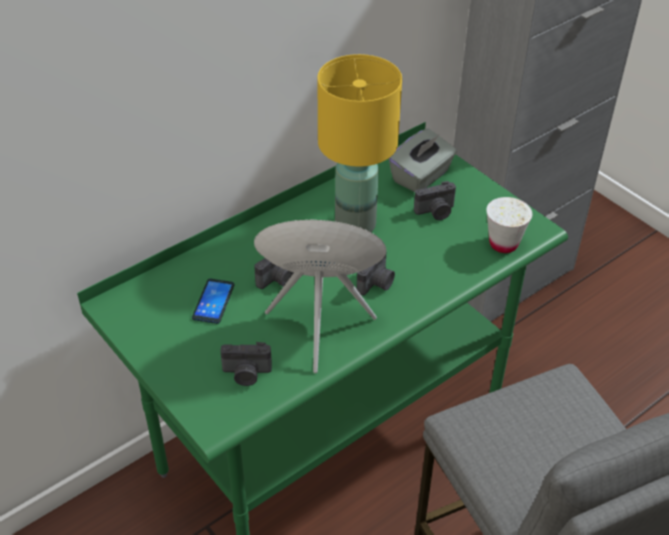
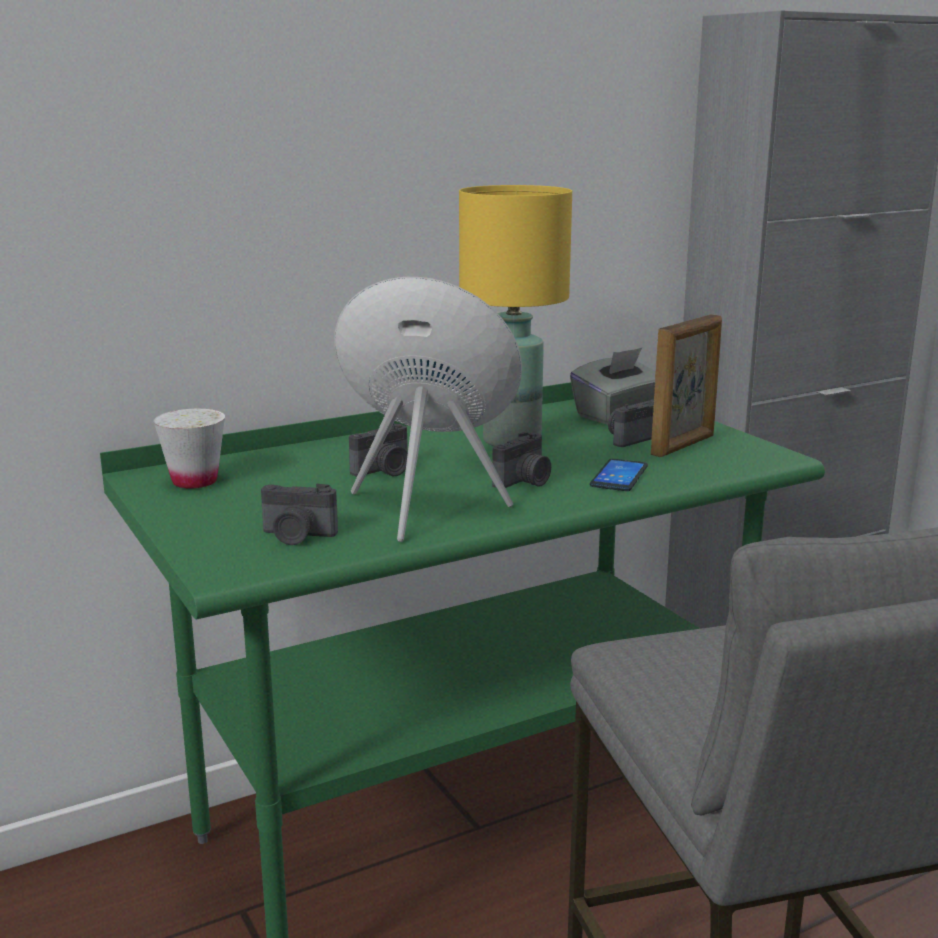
camera: 10 degrees right, 25 degrees down
(213, 301) = (284, 481): phone -> phone (619, 476)
(436, 212) = (630, 438): camera -> camera turned 150 degrees clockwise
(473, 219) = (684, 446): none -> picture frame
(503, 244) = (723, 464): white cup -> white cup (194, 481)

